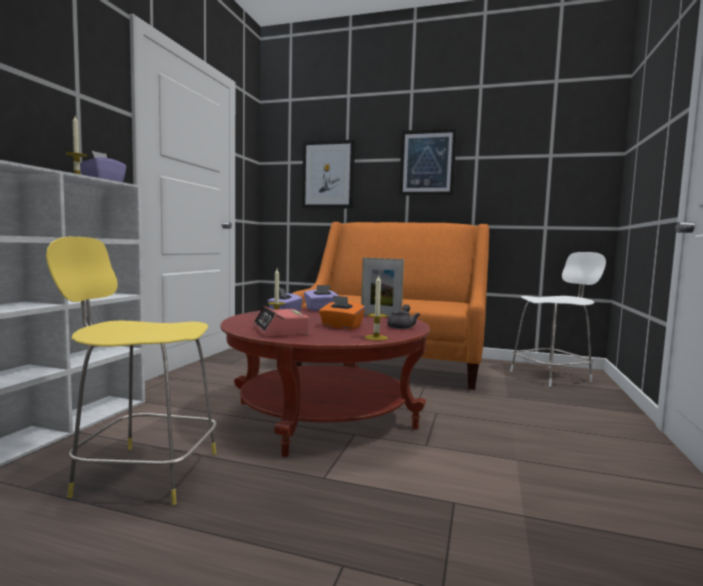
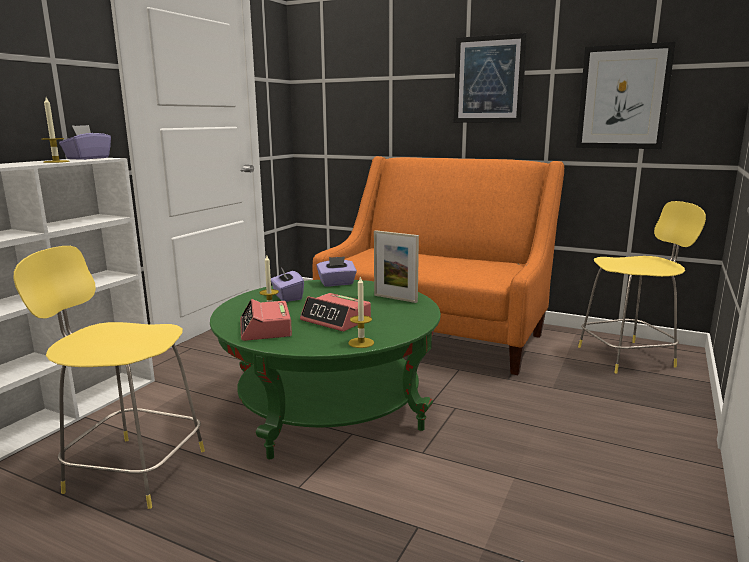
camera: 10 degrees right, 10 degrees up
(324, 415) = (330, 406): red coffee table -> green coffee table
(328, 175) = (369, 96): picture -> picture (623, 97)
(341, 327) = (336, 320): orange tissue box -> alarm clock
(402, 327) = (405, 320): grey teapot -> none
(552, 376) = (628, 356): white stool -> yellow stool

